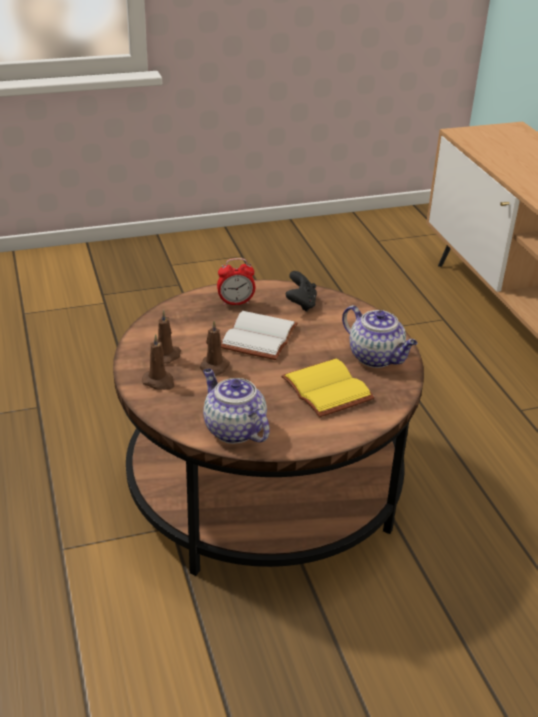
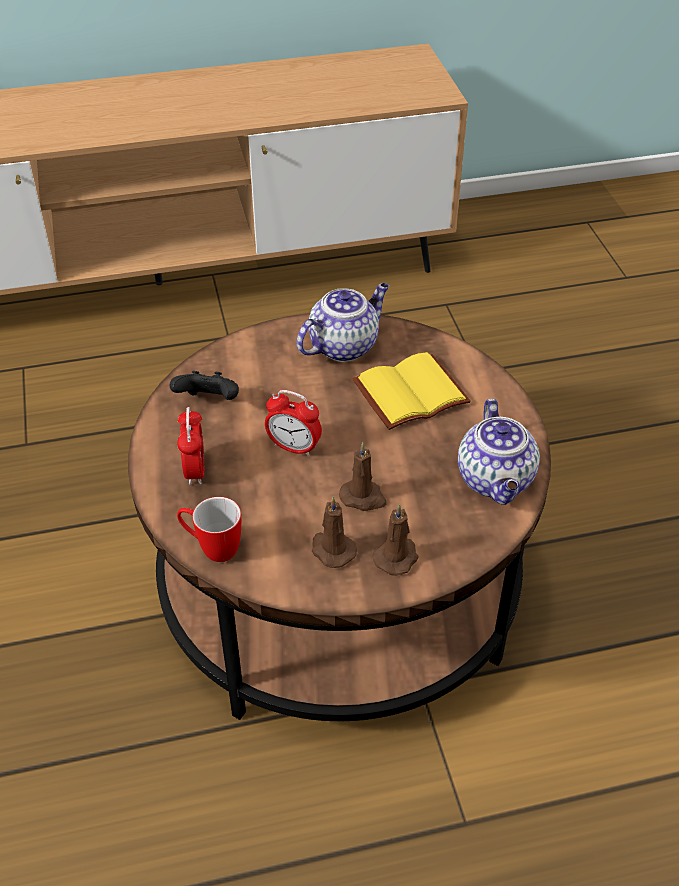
camera: 85 degrees left, 10 degrees up
(170, 312) = (212, 548): none -> mug
(233, 429) = (496, 481): teapot -> teapot turned 60 degrees counterclockwise
(260, 338) = (294, 447): white book -> alarm clock

